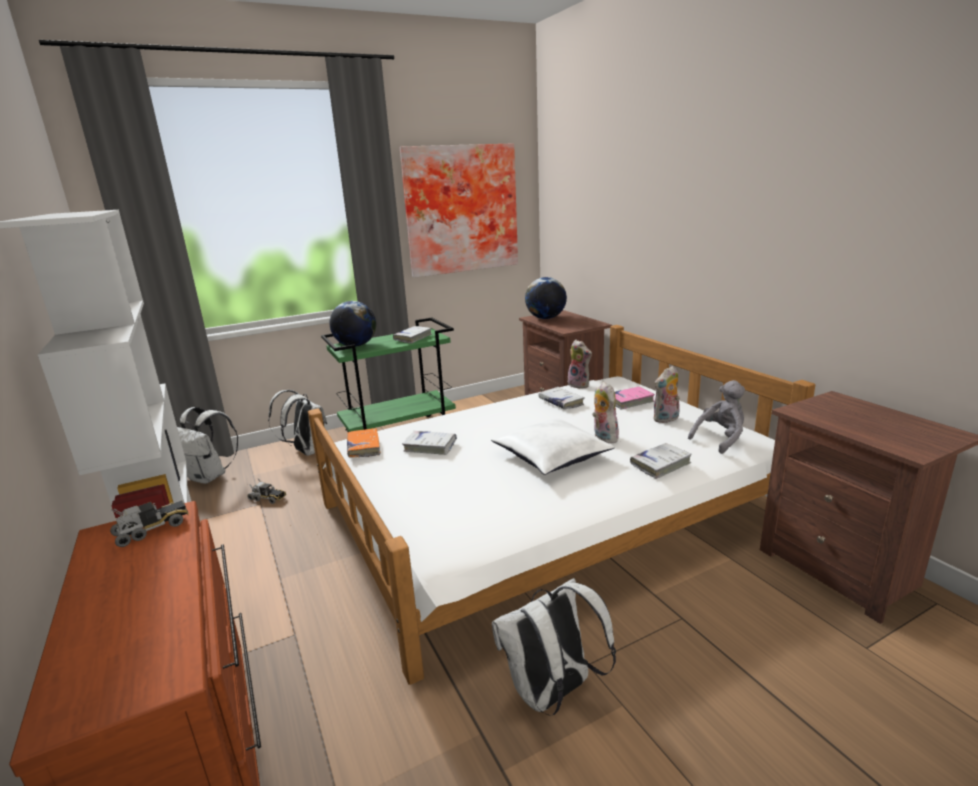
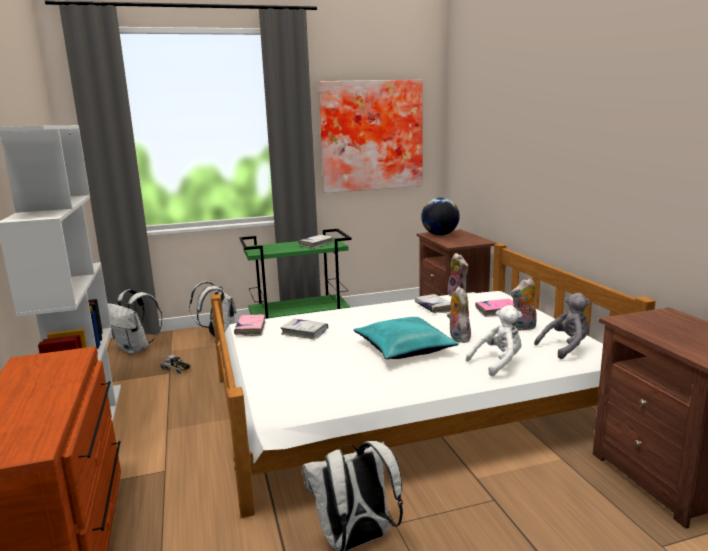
camera: 10 degrees right, 5 degrees down
(152, 529) = (59, 361): toy truck -> none
(355, 345) = (266, 247): globe -> none
(363, 447) = (250, 329): orange book -> pink book
(552, 457) = (404, 349): white pillow -> turquoise pillow
(660, 465) = (498, 363): white book -> white plush toy

